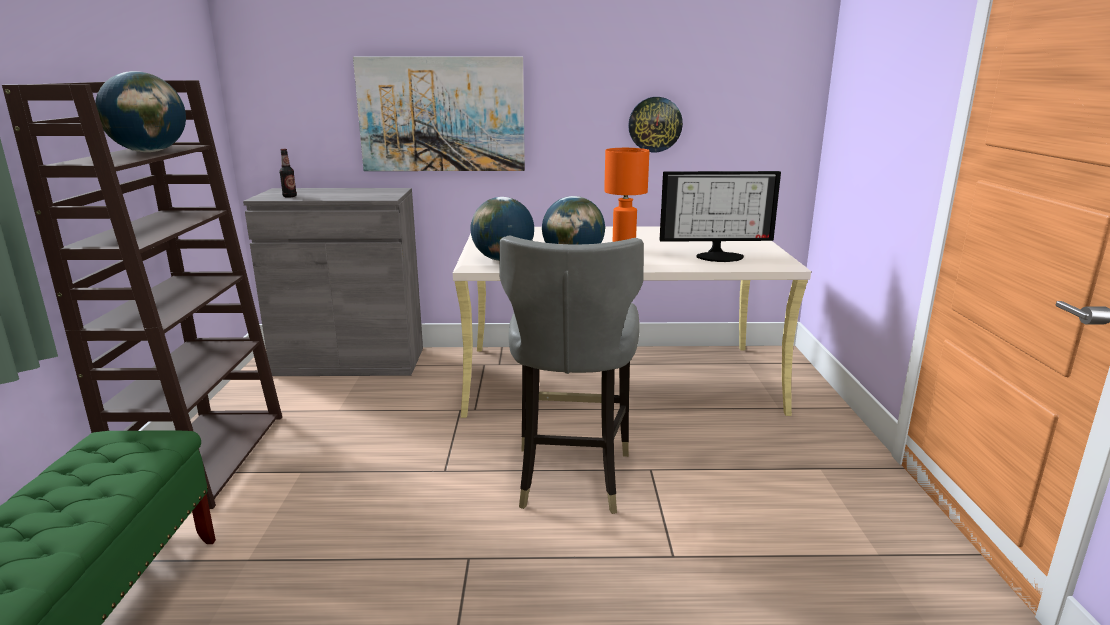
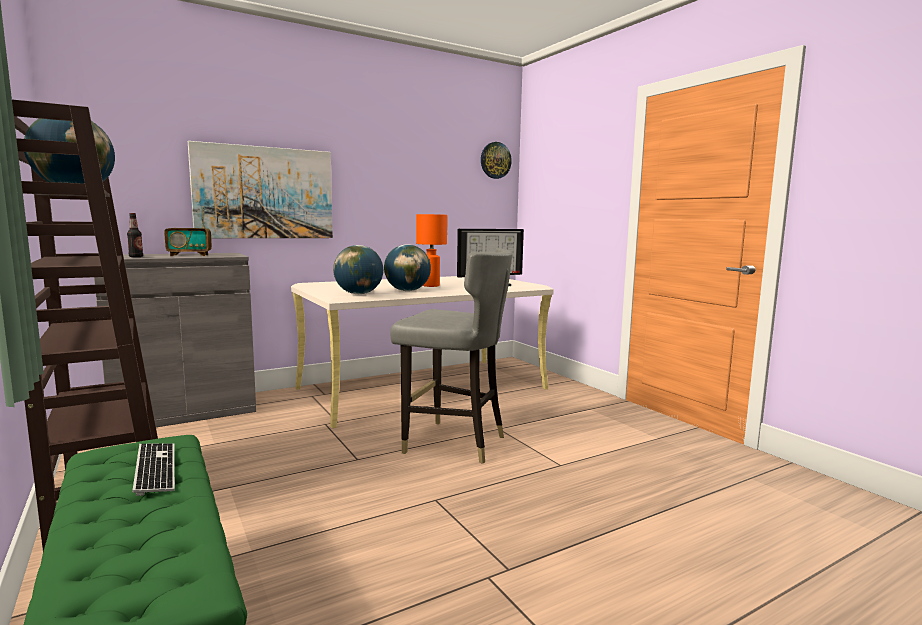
camera: 30 degrees left, 10 degrees down
(106, 475) = (155, 469): none -> keyboard
(344, 195) = (189, 255): none -> radio
(570, 477) = (453, 443): grey chair -> grey chair turned 45 degrees counterclockwise
(655, 124) = (421, 205): wall clock -> wall clock (495, 160)

